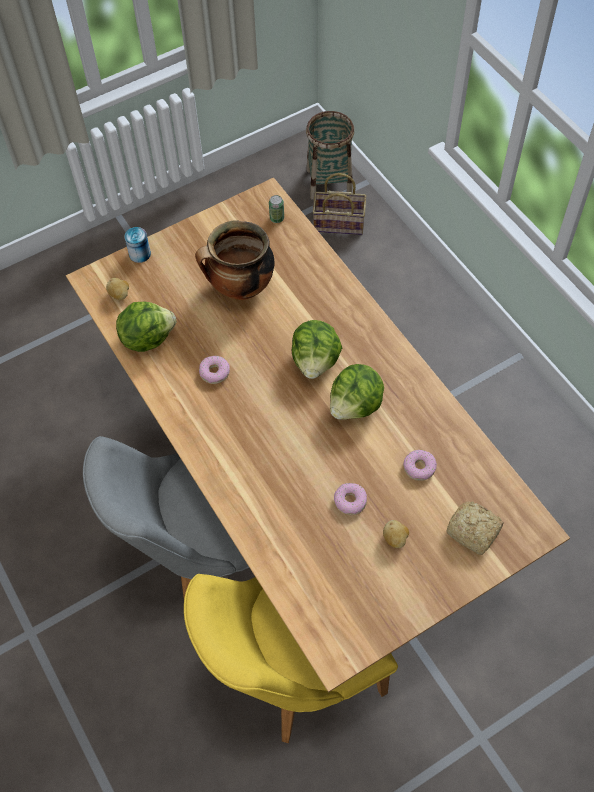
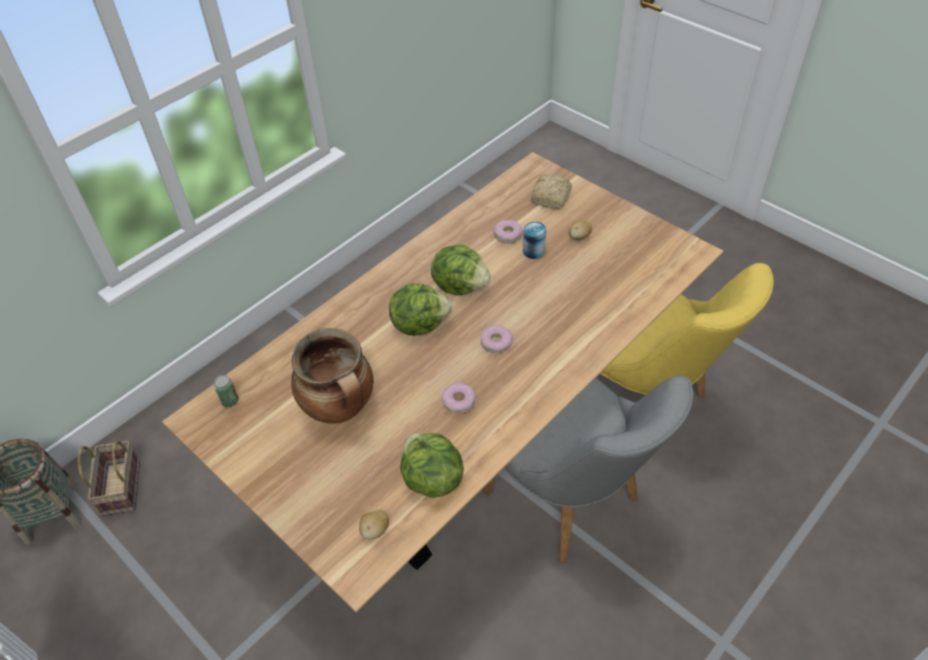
camera: 105 degrees left, 10 degrees down
(140, 254) = (305, 529): can -> can (533, 251)
(350, 501) = (558, 270): donut -> donut (496, 342)

